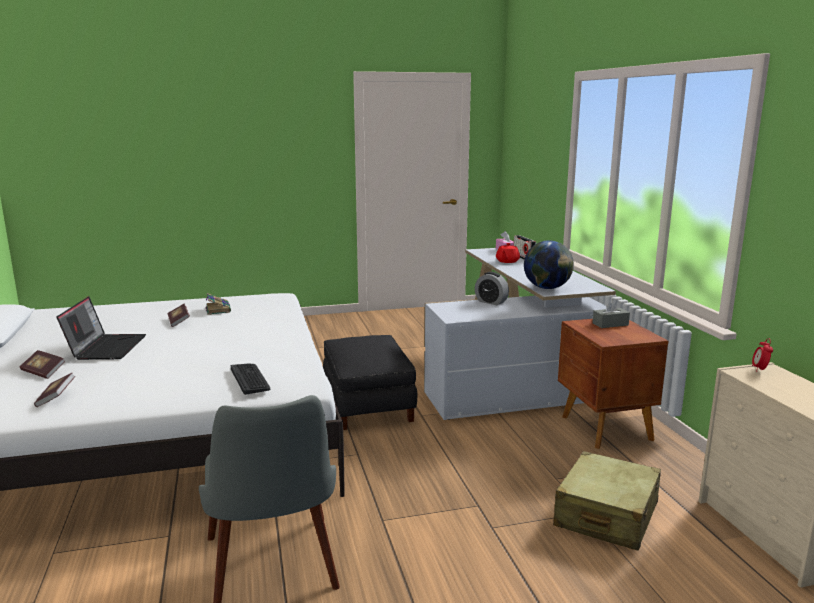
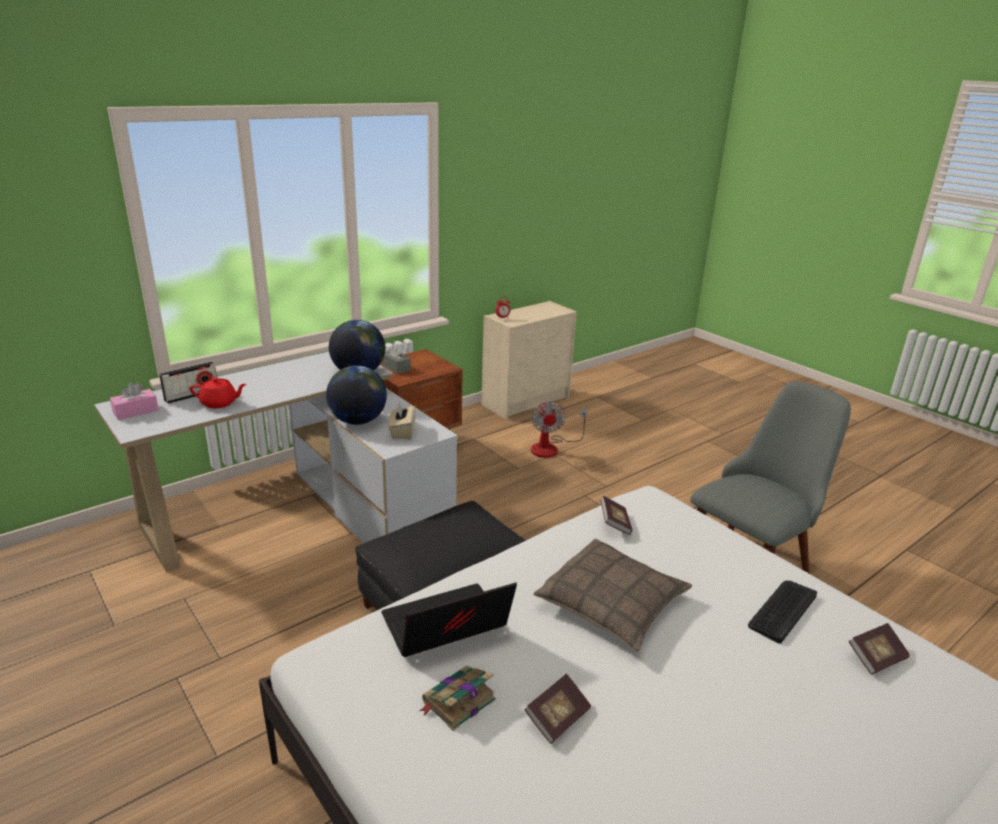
camera: 115 degrees left, 10 degrees up
(43, 372) = (862, 738): book -> book (615, 523)
(106, 347) = (735, 729): laptop -> laptop (445, 628)
(221, 345) = (612, 603): none -> pillow
(250, 379) = (680, 529): keyboard -> keyboard (782, 610)
(463, 310) = (402, 431): none -> beige tissue box
(491, 302) = (357, 421): alarm clock -> globe
(606, 515) = (551, 447): beige suitcase -> fan

